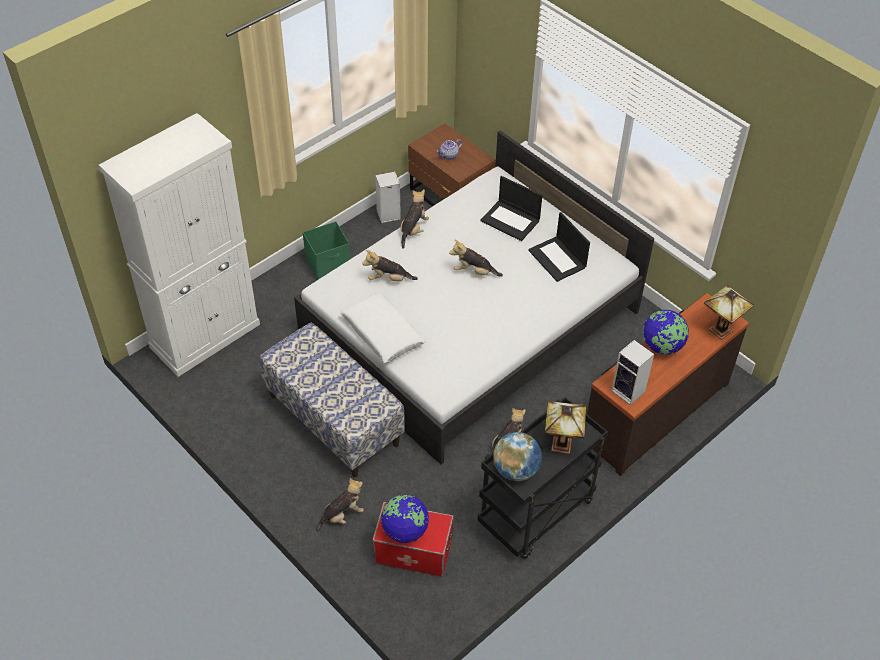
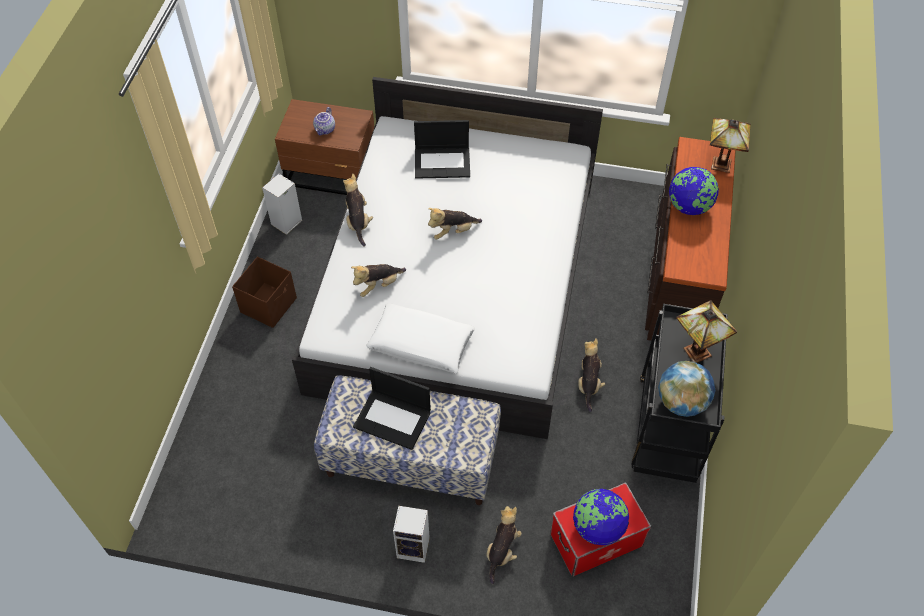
camera: 35 degrees left, 5 degrees up
(205, 335) = (204, 455): white cabinet -> none
(329, 264) = (269, 305): green storage box -> brown storage box
(558, 259) = (516, 176): laptop -> laptop (393, 419)
(629, 391) = (701, 265): speaker -> speaker (414, 547)

